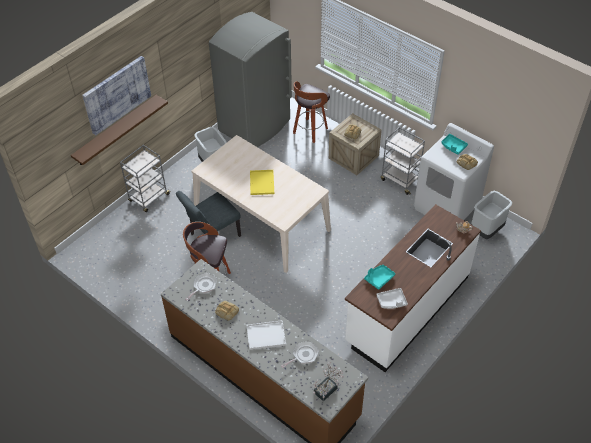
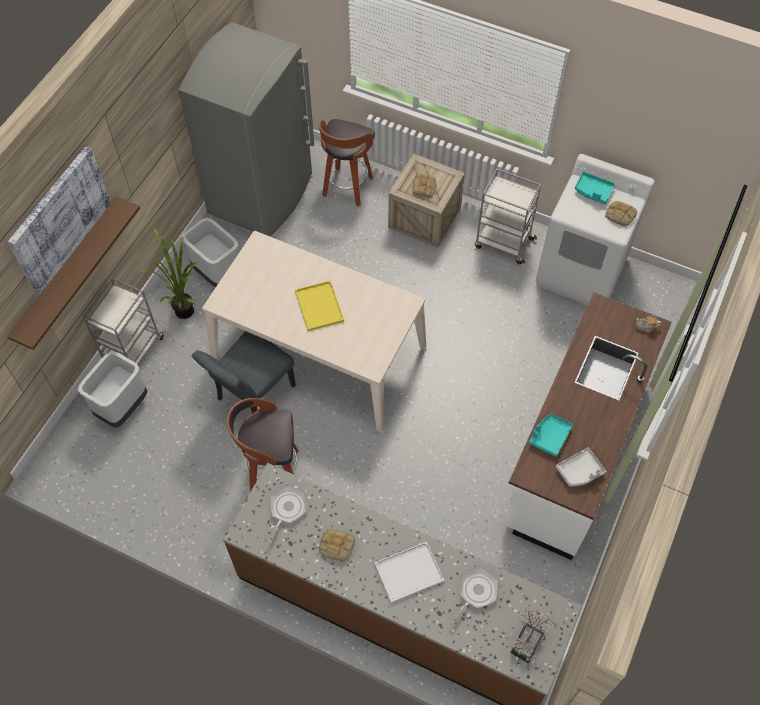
camera: 15 degrees left, 10 degrees up
(187, 180) = (185, 308): none -> potted plant
(486, 231) = (648, 299): grey trash can -> grey trash can (122, 408)

